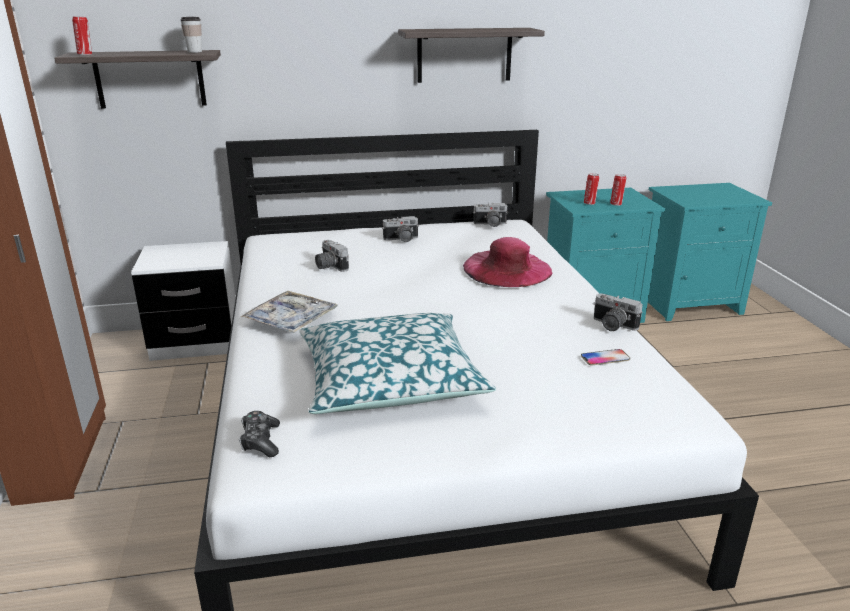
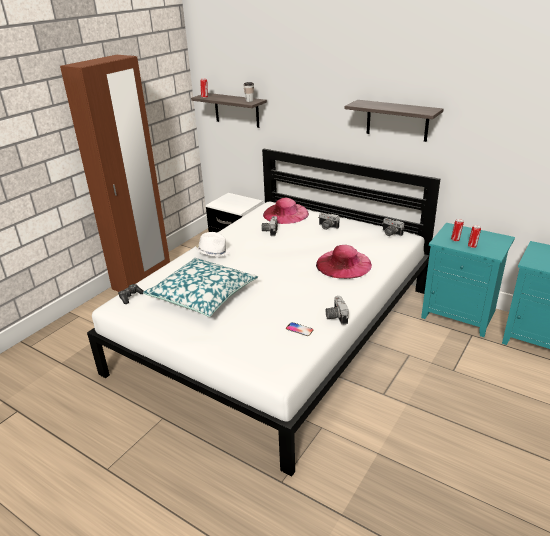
camera: 45 degrees right, 5 degrees up
(291, 320) = (213, 252): tray -> white hat
(313, 241) = (285, 214): none -> pink hat

